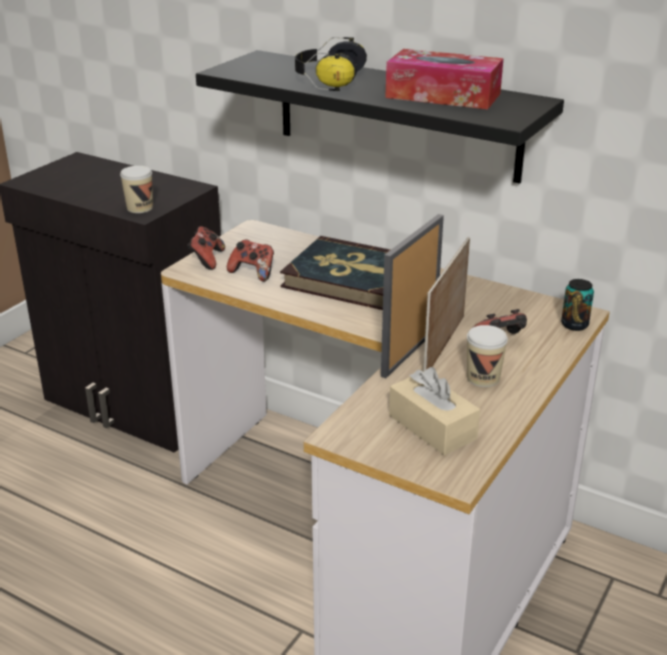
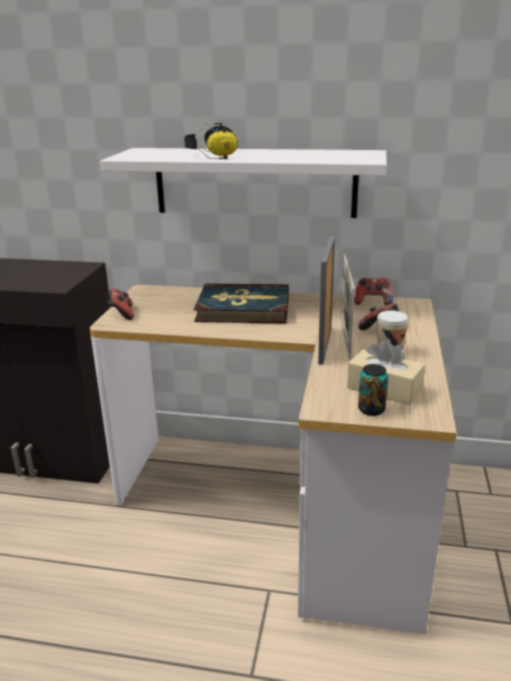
camera: 20 degrees left, 5 degrees down
(140, 208) = (52, 283): cup -> none
(253, 273) = (165, 316): game controller -> game controller (373, 302)
(397, 115) = (254, 182): black shelf -> white shelf
(443, 95) = (304, 154): tissue box -> none
(574, 325) = (418, 310): can -> can (371, 409)

